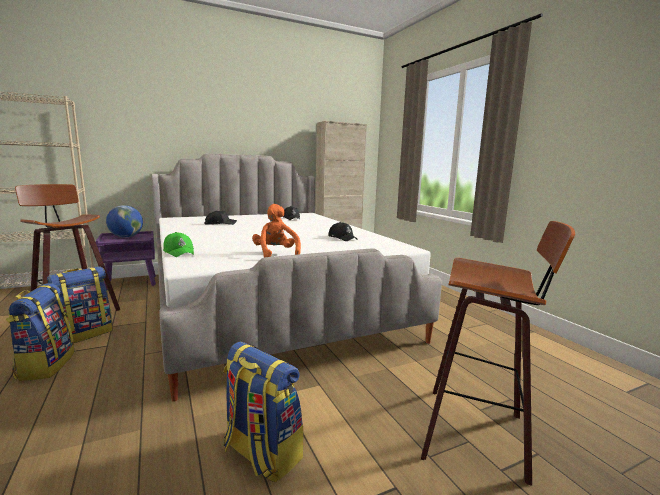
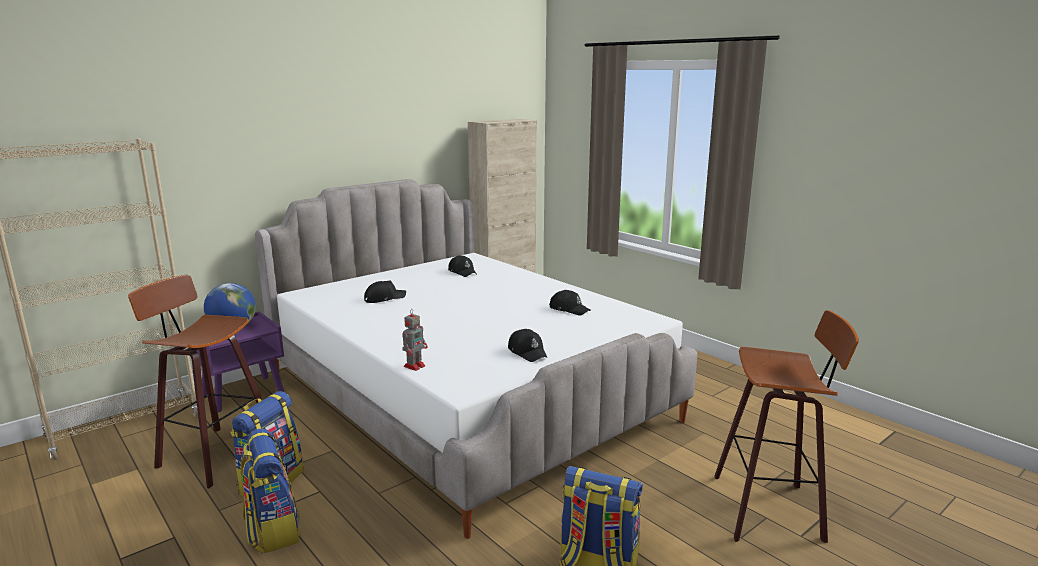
camera: 15 degrees left, 5 degrees up
(179, 252) = (415, 366): green cap -> toy robot
(276, 254) = (528, 352): orange plush toy -> black cap

